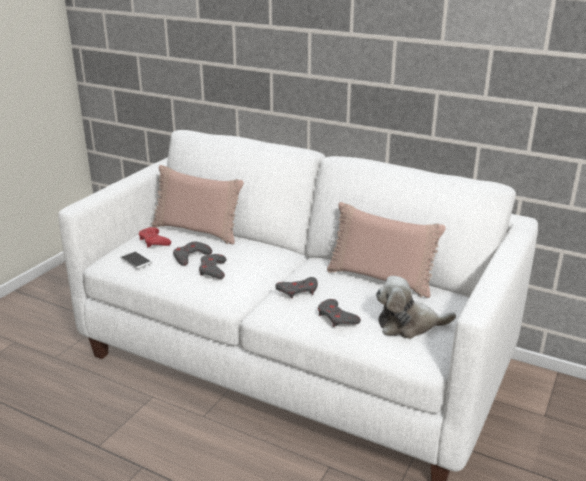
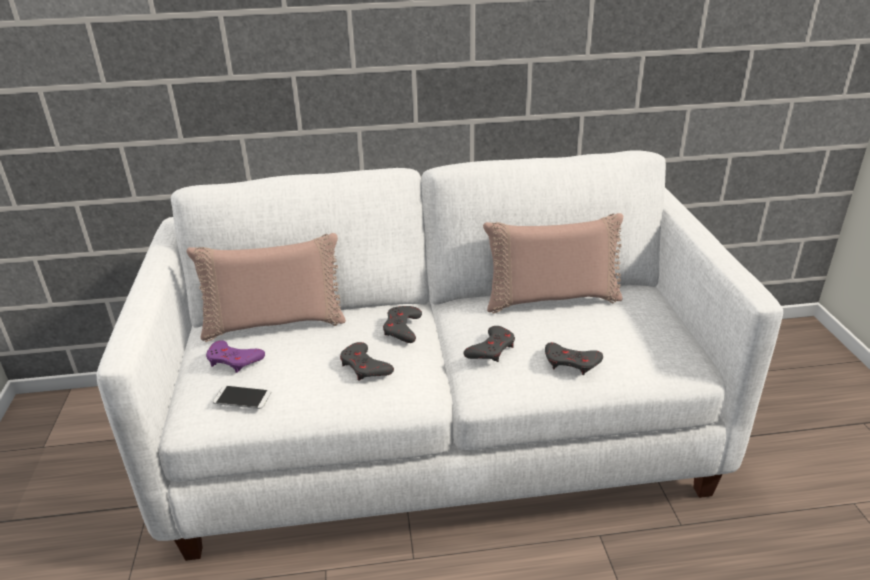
camera: 35 degrees left, 5 degrees up
(154, 241) = (234, 360): red game controller -> purple game controller
(191, 256) = (313, 361): grey game controller -> grey game controller (402, 328)
(409, 325) = (642, 338): plush toy -> none

